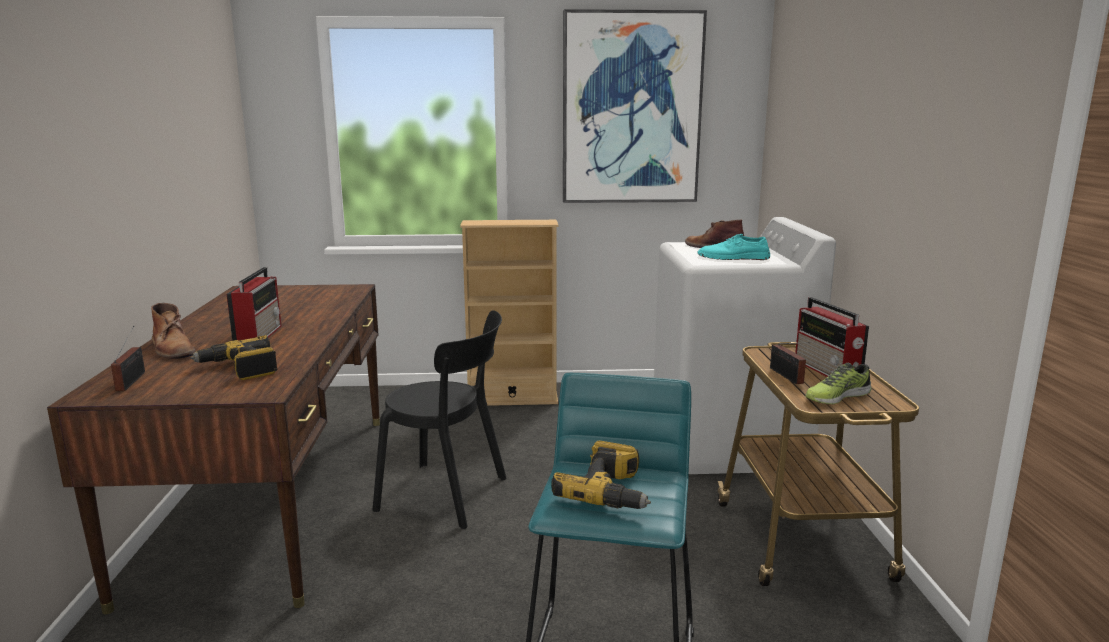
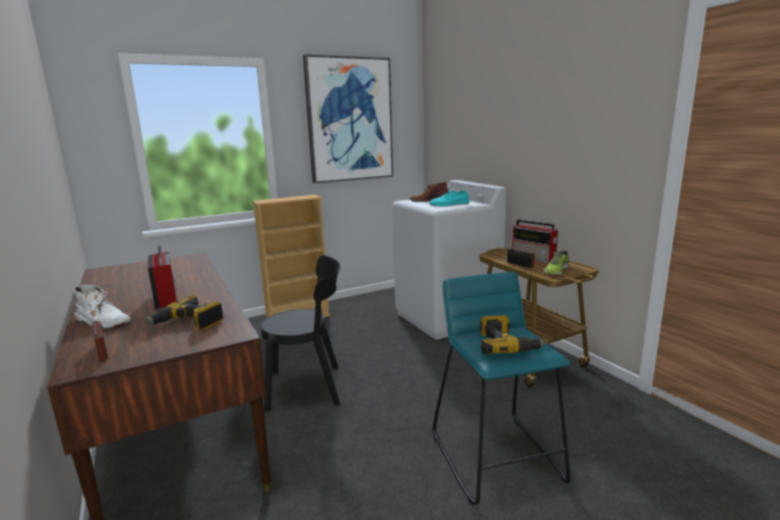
camera: 25 degrees left, 0 degrees up
(172, 349) = (103, 321): brown boot -> white boot

